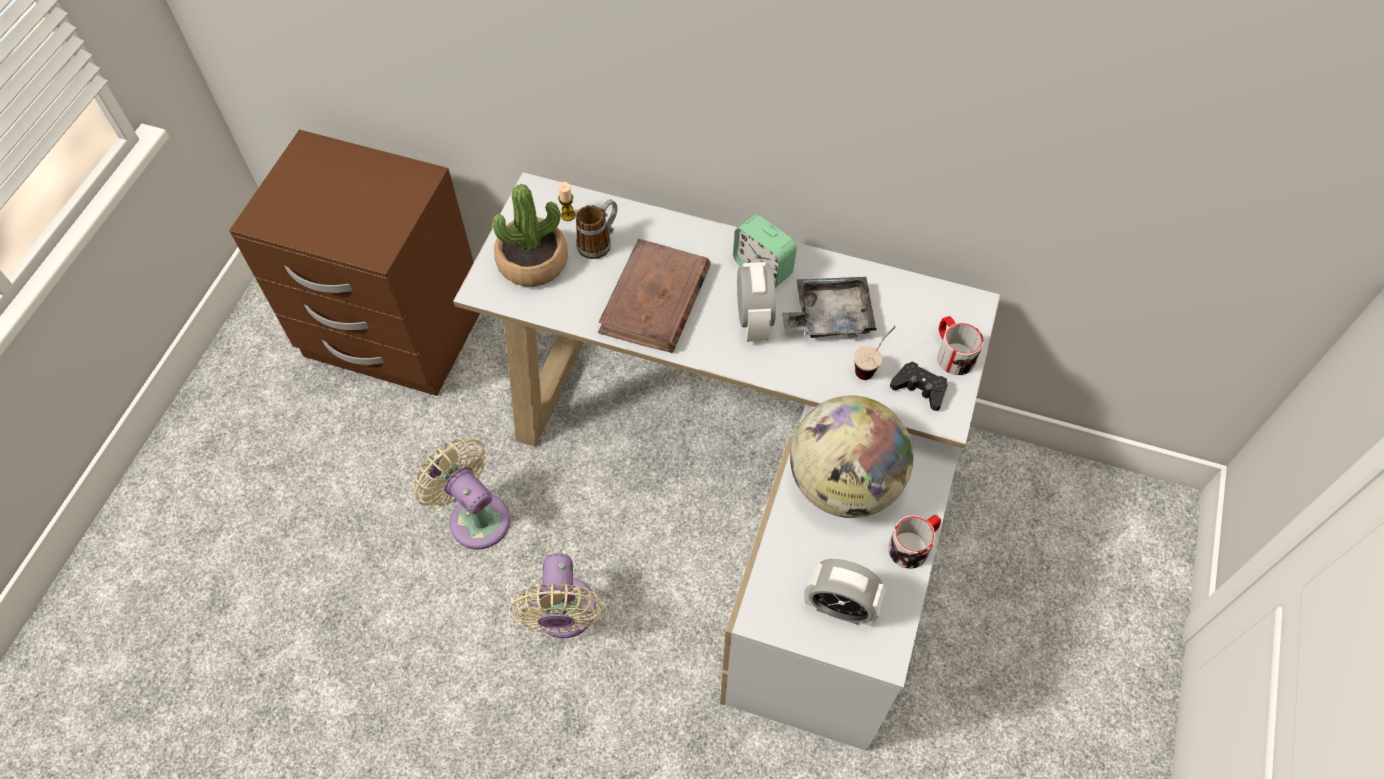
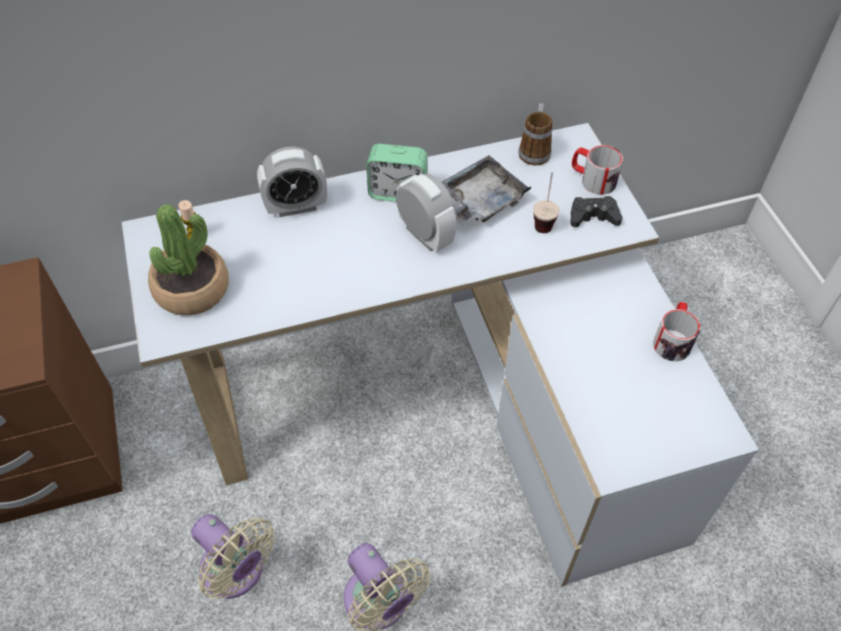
camera: 35 degrees left, 5 degrees down
(475, 516) = (236, 572): beige fan -> beige fan turned 150 degrees counterclockwise
(599, 242) = (241, 242): mug -> mug (534, 150)
(655, 301) = (330, 263): brown book -> none
(839, 607) = (663, 420): alarm clock -> alarm clock (296, 207)
(844, 484) = (584, 326): globe -> none

